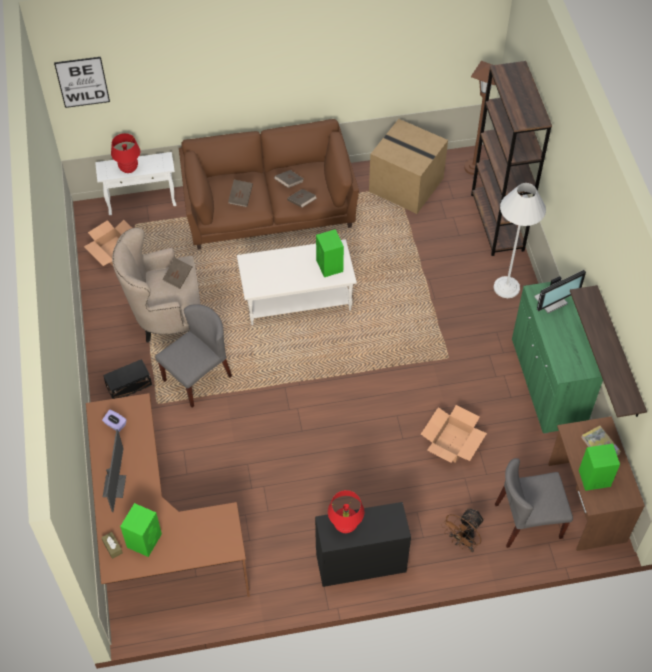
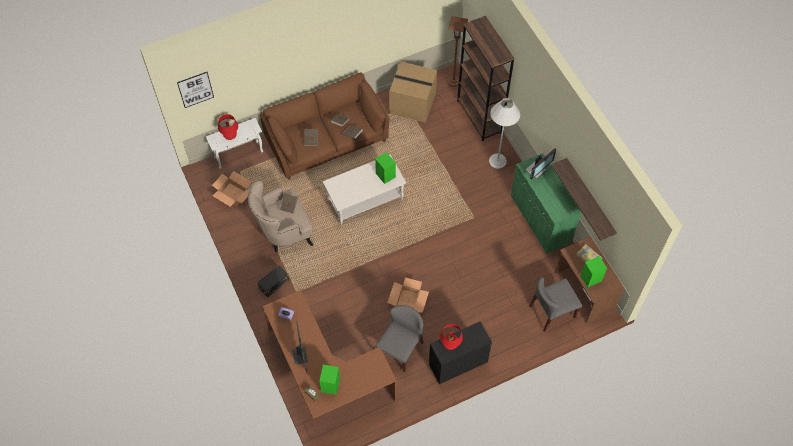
camera: 15 degrees left, 5 degrees up
(197, 377) = (317, 268): grey chair -> grey chair (400, 349)
(452, 442) = (492, 272): cardboard box -> cardboard box (408, 302)
(462, 542) = (516, 334): brown fan -> none

